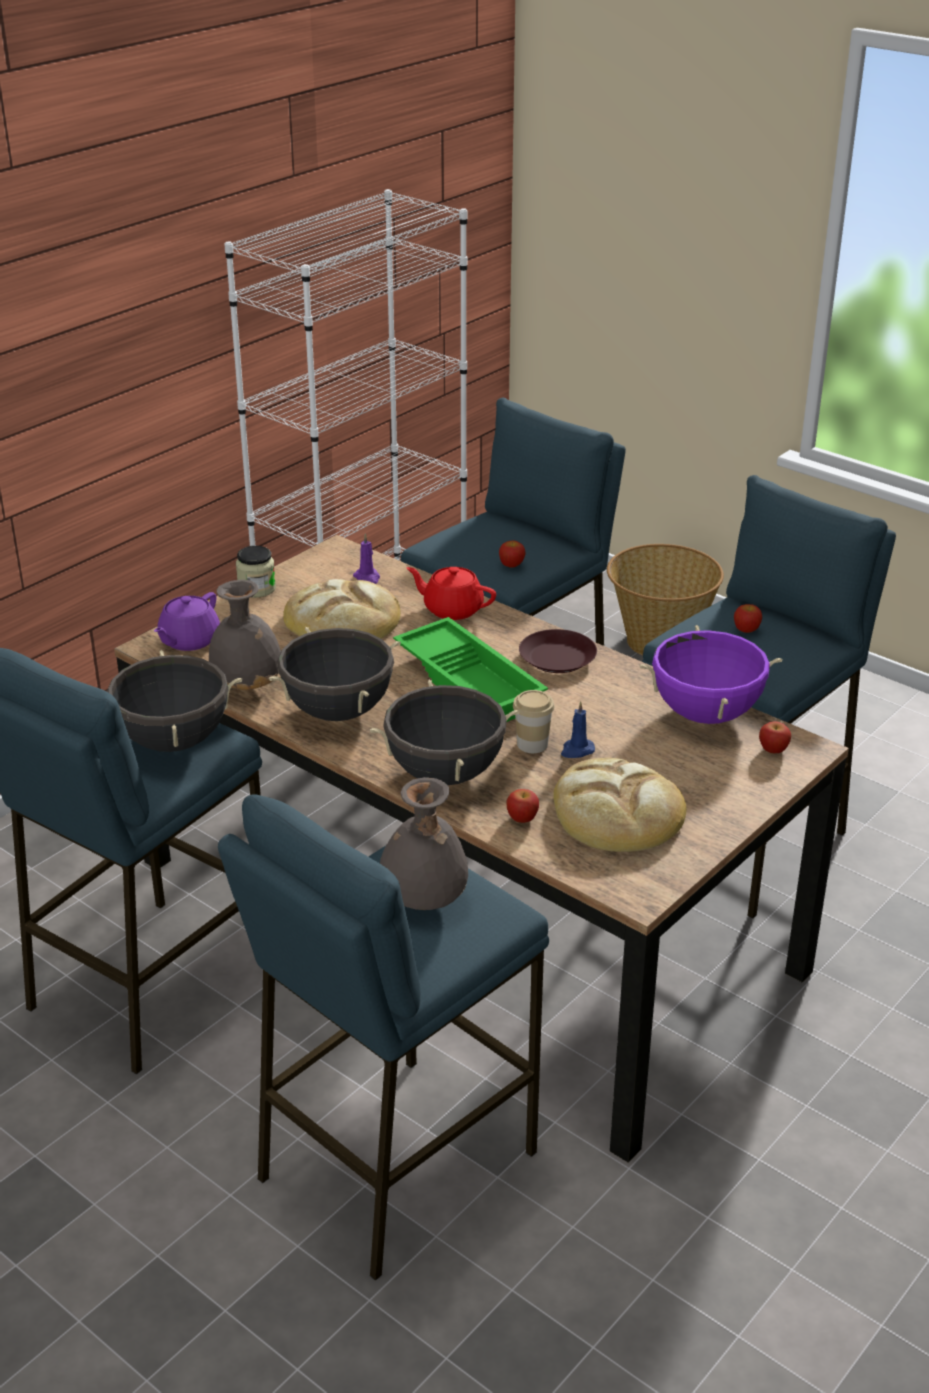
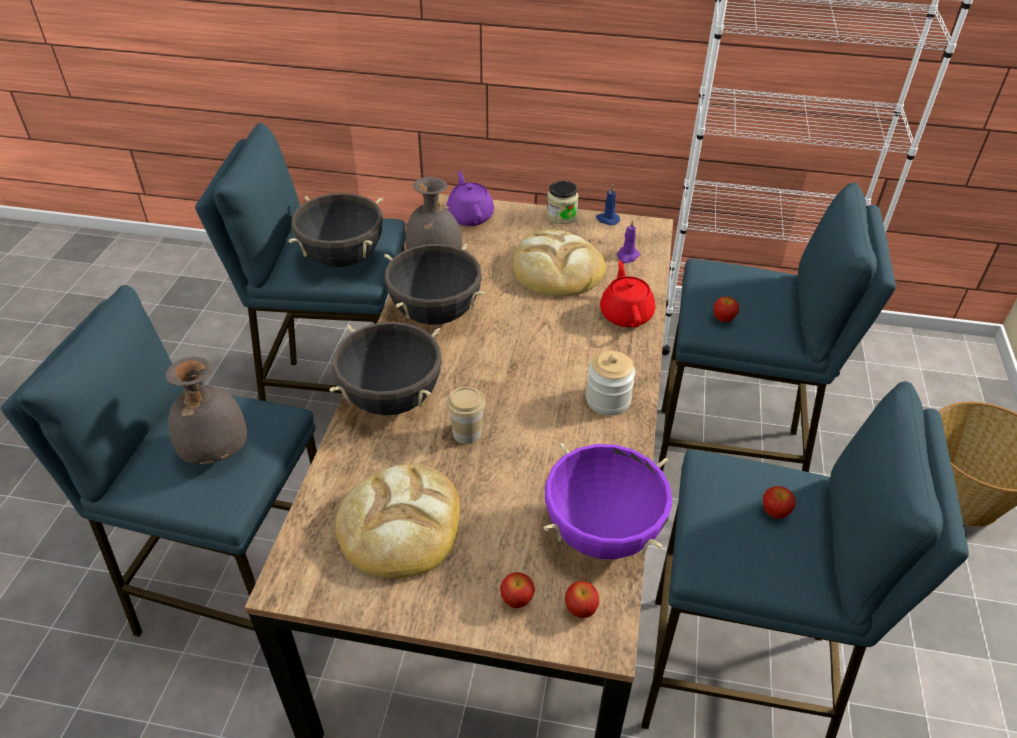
camera: 60 degrees right, 10 degrees up
(188, 640) = (470, 216): purple teapot -> purple teapot turned 75 degrees clockwise
(471, 681) = (531, 364): green tray -> none
(522, 818) = (357, 467): apple -> apple (517, 599)
(557, 658) = (608, 400): brown plate -> jar
(577, 750) = (477, 464): blue candle -> blue candle (607, 219)

